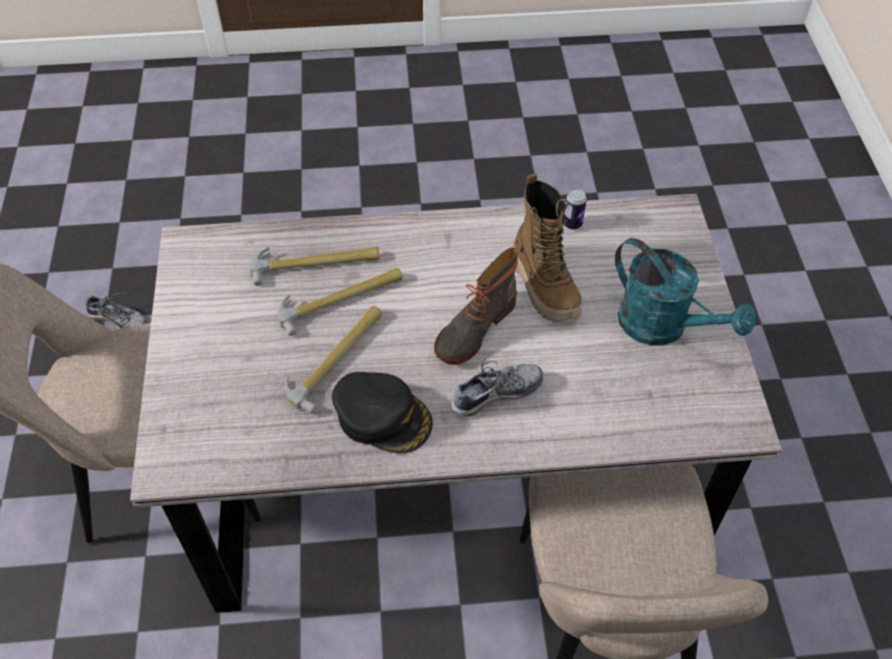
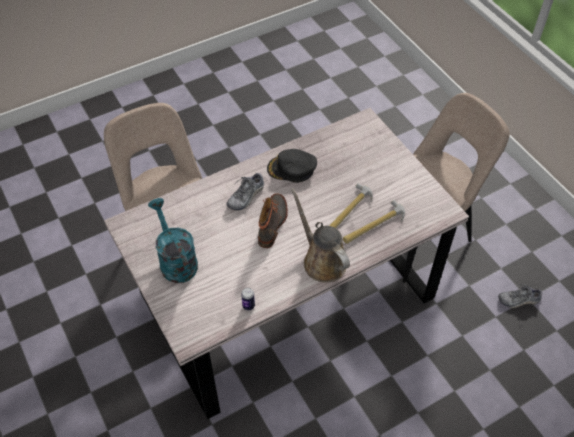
camera: 155 degrees right, 0 degrees up
(336, 359) = (329, 185): hammer -> none
(430, 245) = (322, 260): none -> brown watering can
(545, 287) = (247, 259): boot -> none
(663, 327) = (175, 260): turquoise watering can -> turquoise watering can turned 45 degrees clockwise

